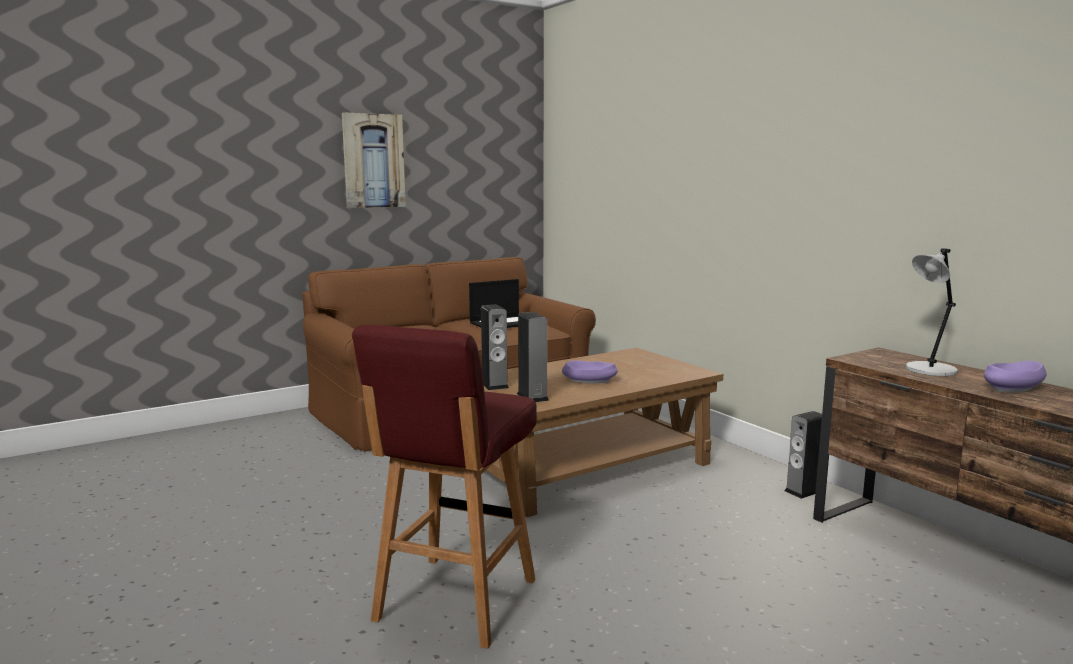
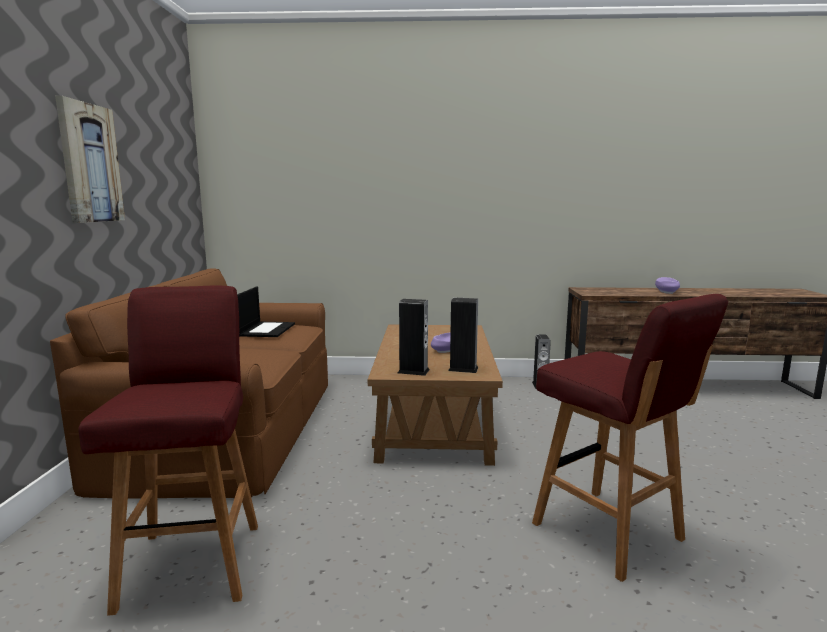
camera: 55 degrees left, 0 degrees up
(267, 463) = (193, 562): none -> red stool
(929, 370) = (624, 291): grey table lamp -> none

